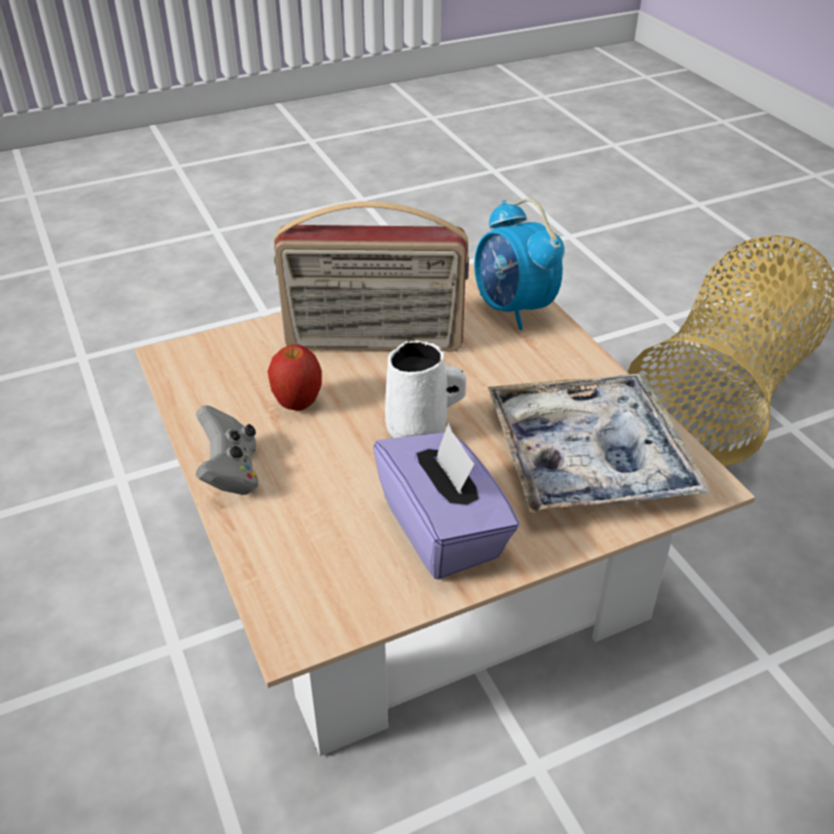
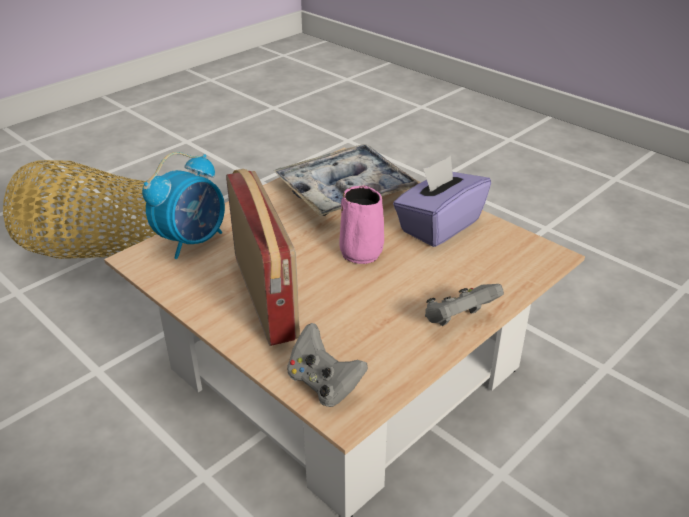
camera: 110 degrees left, 5 degrees down
(217, 352) = (323, 384): none -> grey game controller
(298, 404) = (366, 312): apple -> none
(420, 431) = (360, 251): white mug -> pink mug

